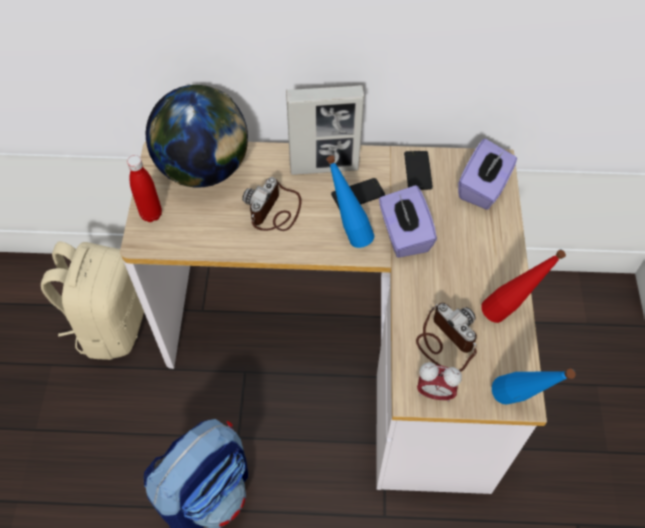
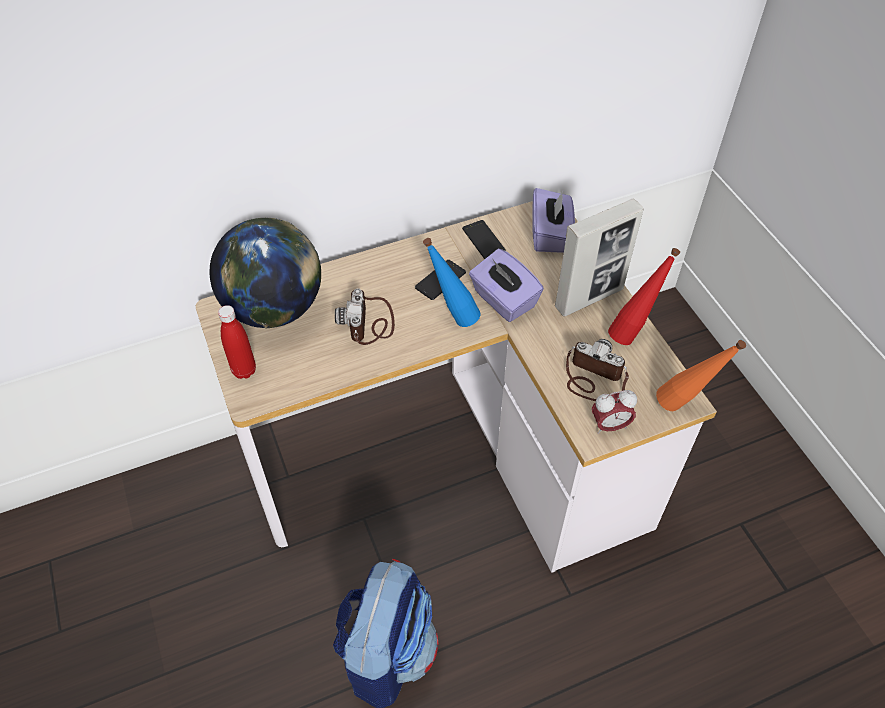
camera: 25 degrees left, 5 degrees down
(111, 324) = (195, 530): beige backpack -> none
(324, 167) = (394, 266): picture frame -> picture frame (589, 298)
(517, 403) = (684, 406): blue bottle -> orange bottle

